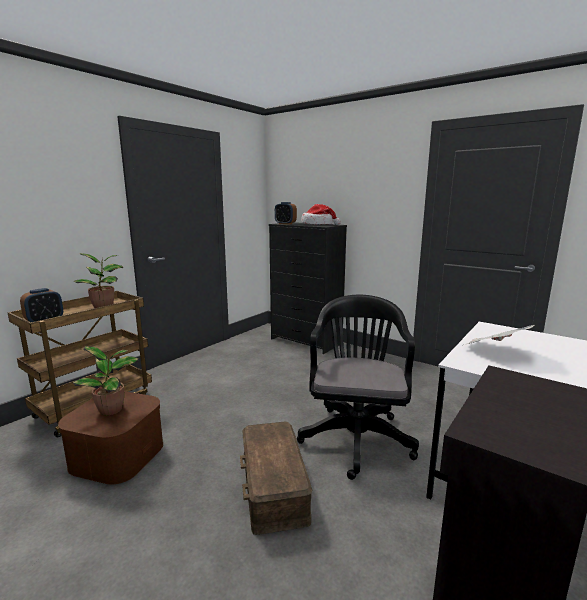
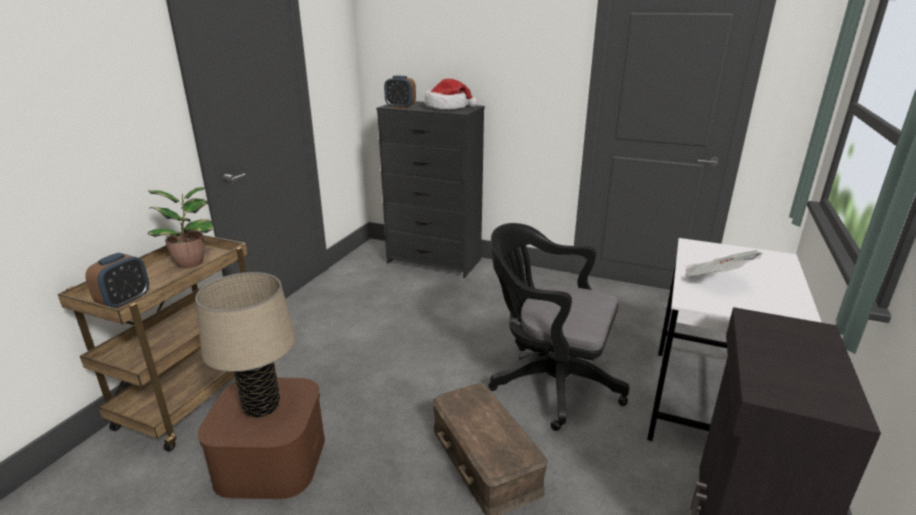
camera: 15 degrees left, 10 degrees up
(112, 409) = (261, 406): potted plant -> beige table lamp
(356, 436) = (549, 382): black office chair -> black office chair turned 60 degrees counterclockwise

